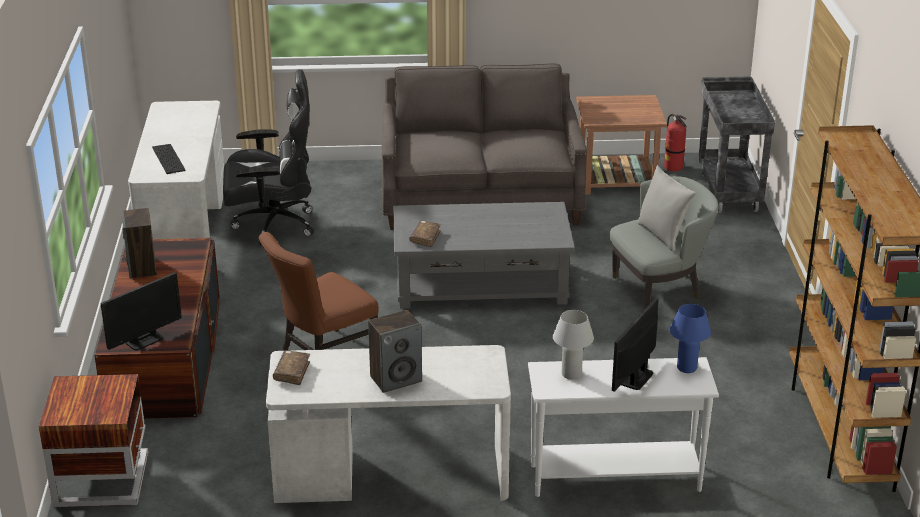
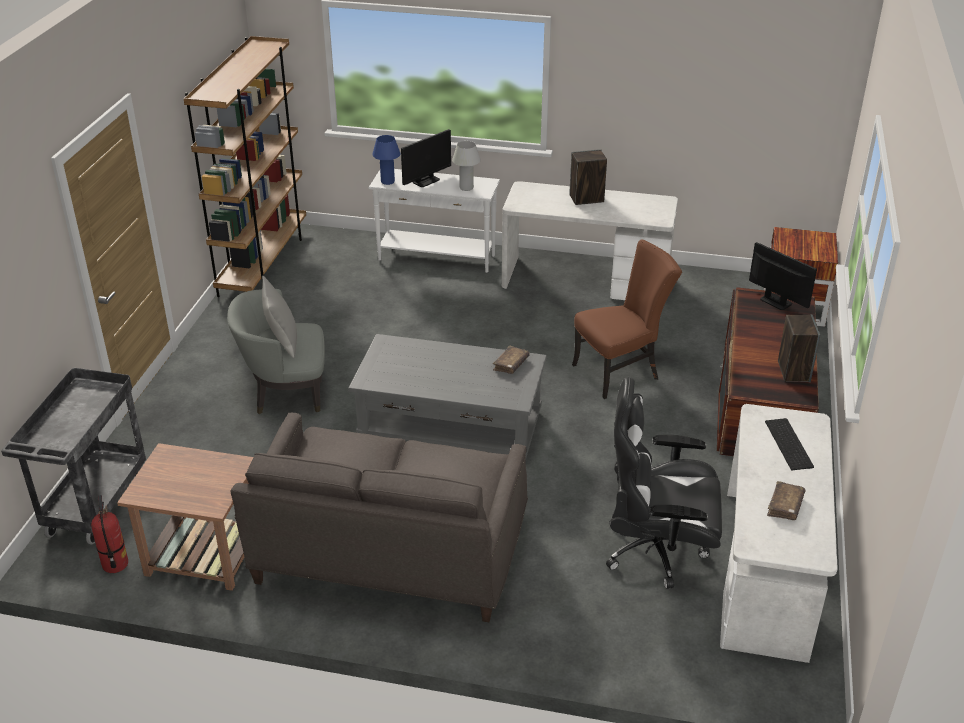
camera: 165 degrees left, 5 degrees up
(144, 340) = (775, 301): monitor -> monitor turned 75 degrees clockwise
(292, 372) = (658, 212): brown book -> brown book (785, 506)

